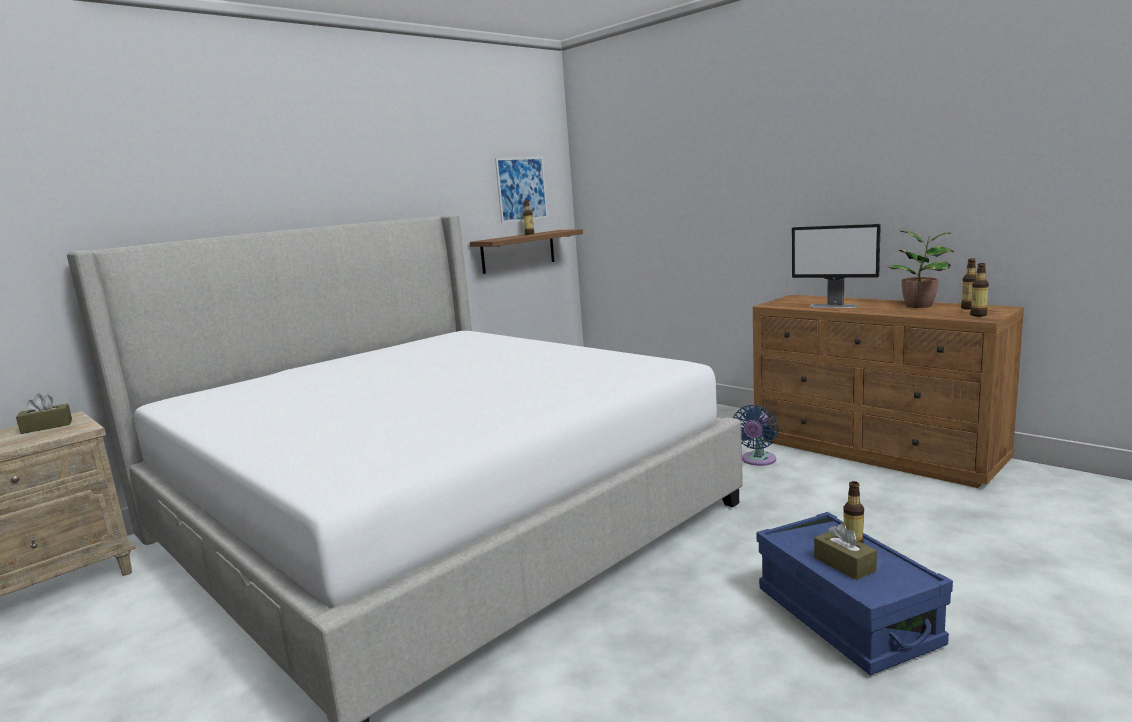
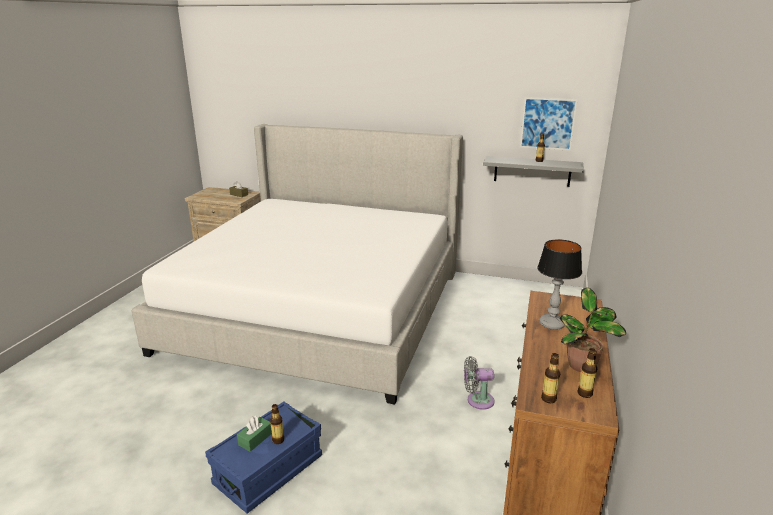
camera: 60 degrees right, 10 degrees up
(518, 251) = (532, 171): brown shelf -> grey shelf
(757, 460) = (477, 400): blue fan -> grey fan
(834, 306) = (552, 324): monitor -> table lamp
(844, 564) = (255, 439): brown tissue box -> green tissue box

